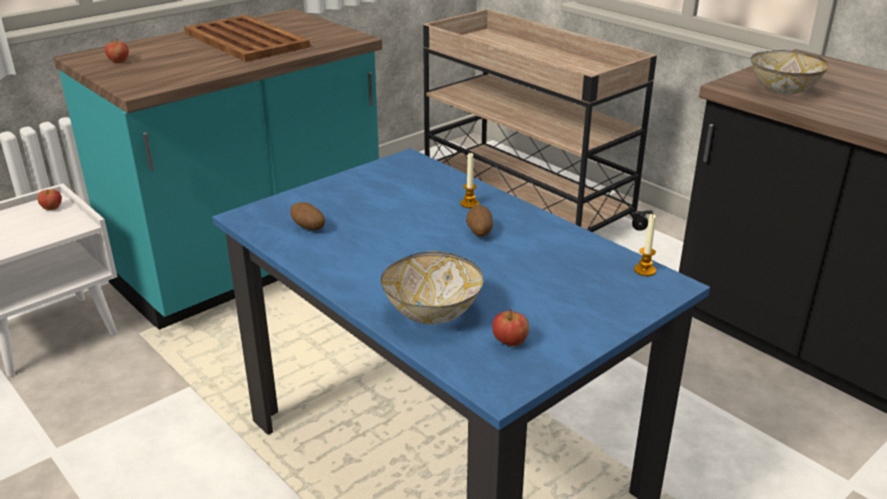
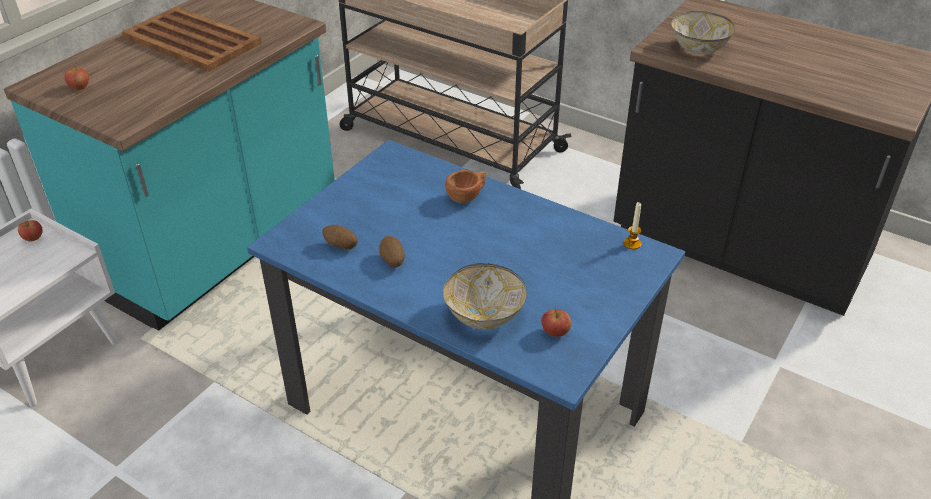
camera: 15 degrees left, 10 degrees up
(469, 204) = (467, 196): candle -> brown cup
(479, 232) = (488, 226): potato -> potato (392, 261)

